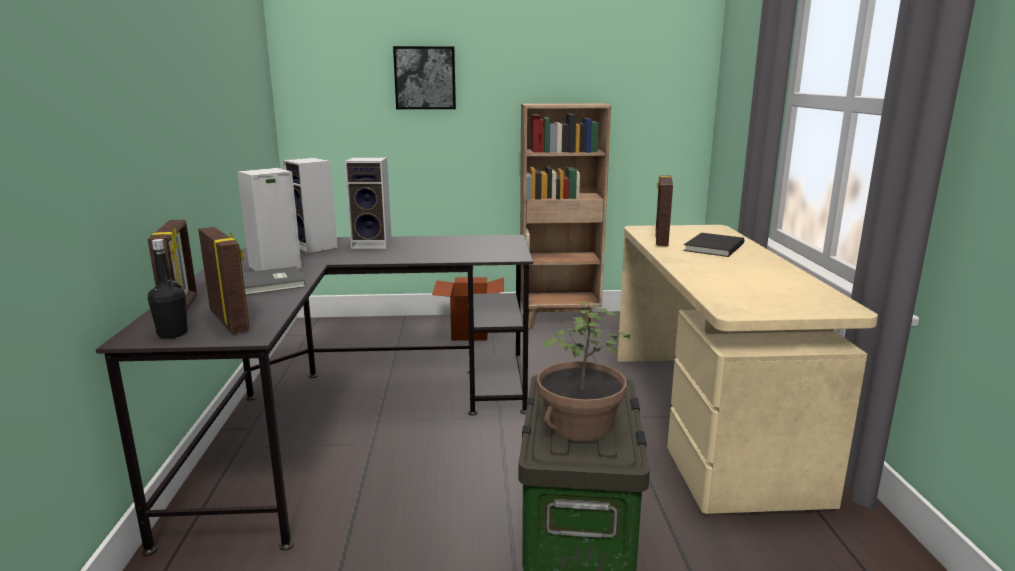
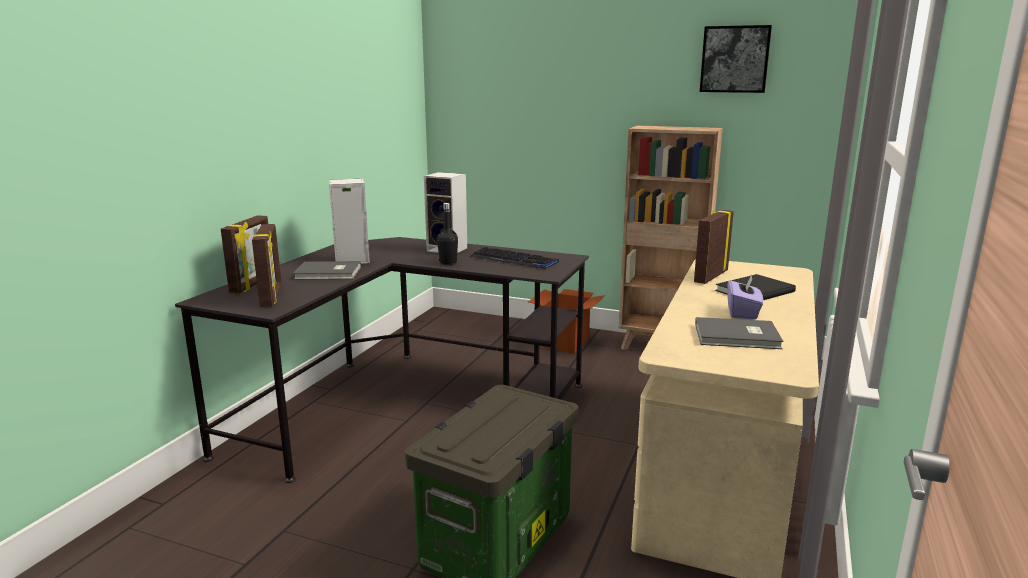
camera: 25 degrees right, 0 degrees up
(172, 334) = (227, 301): black bottle -> black bottle (448, 262)
(316, 247) = (402, 247): speaker -> none
(425, 78) = (550, 98): picture -> picture (735, 59)
(458, 246) = (514, 260): none -> keyboard
(579, 424) = (482, 431): potted plant -> none
(734, 266) = (742, 313): none -> purple tissue box
(763, 286) = (738, 337): none -> grey book

